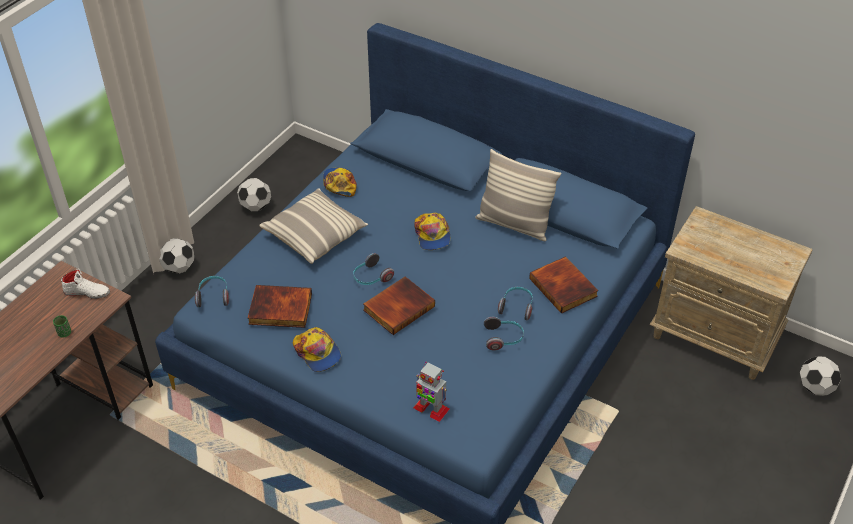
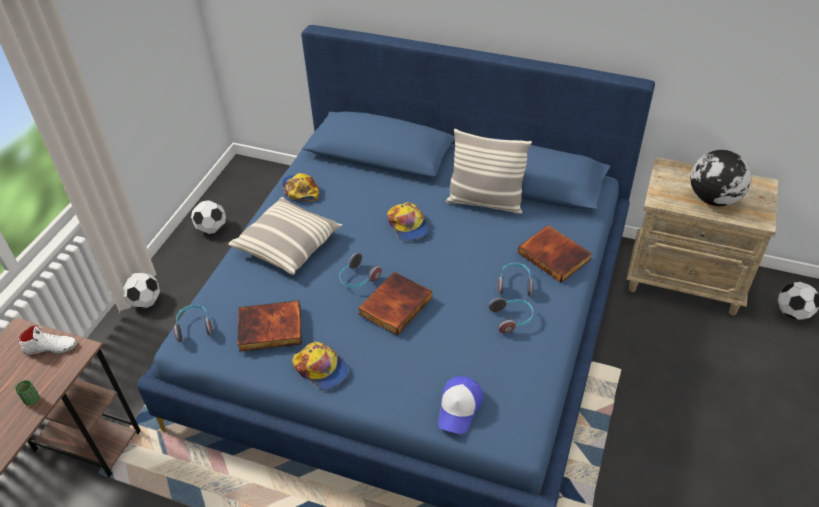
camera: 10 degrees left, 0 degrees up
(430, 408) = (459, 408): toy robot -> cap
(737, 258) = (713, 199): none -> globe

